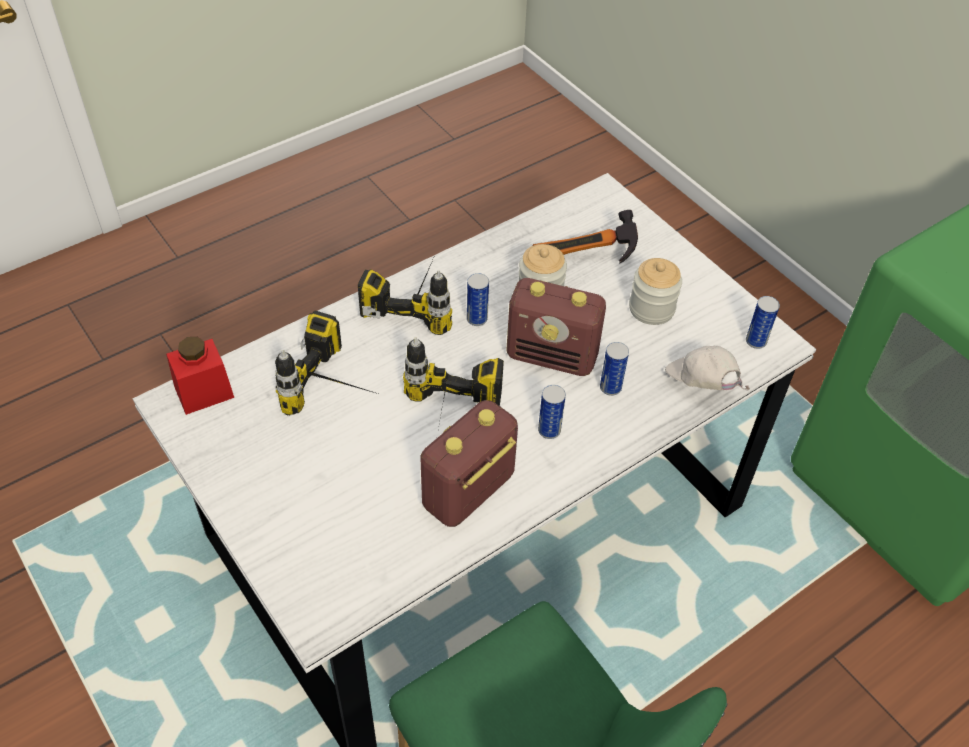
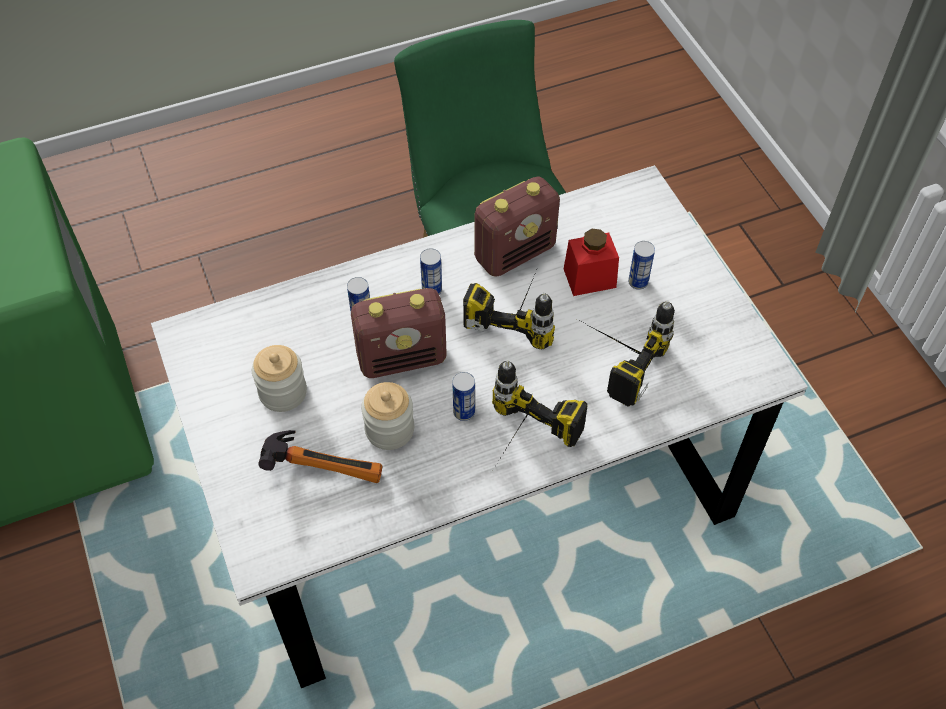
camera: 165 degrees left, 5 degrees up
(204, 392) = (740, 380): red jar -> red jar (589, 278)
(552, 356) = (402, 358): radio -> radio turned 135 degrees clockwise
(701, 384) = (278, 307): white cap -> none
(756, 341) = (202, 339): can -> can (638, 282)

